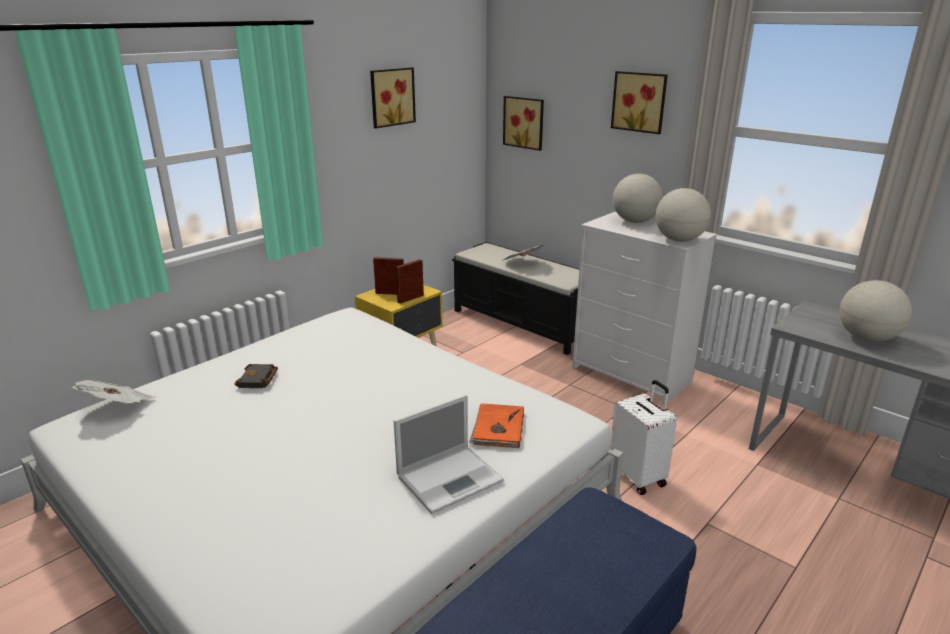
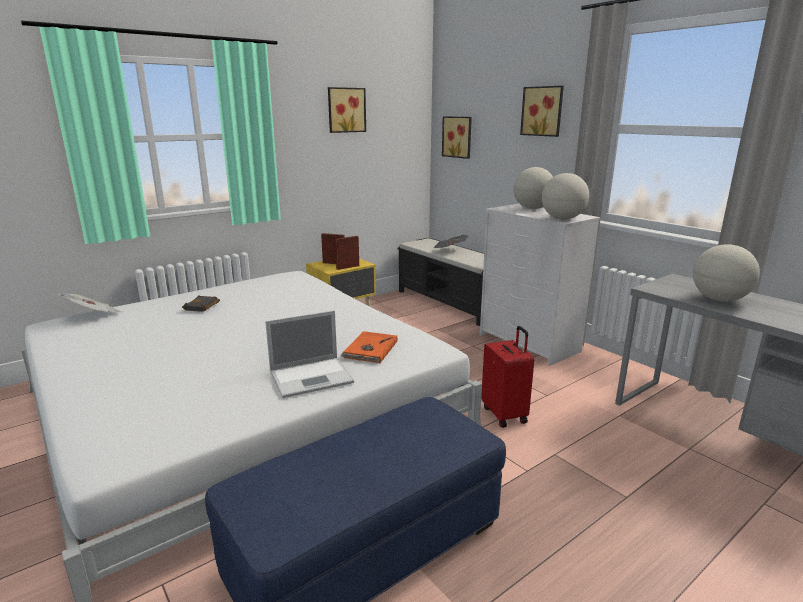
camera: 10 degrees right, 5 degrees down
(638, 477) = (505, 414): white suitcase -> red suitcase

